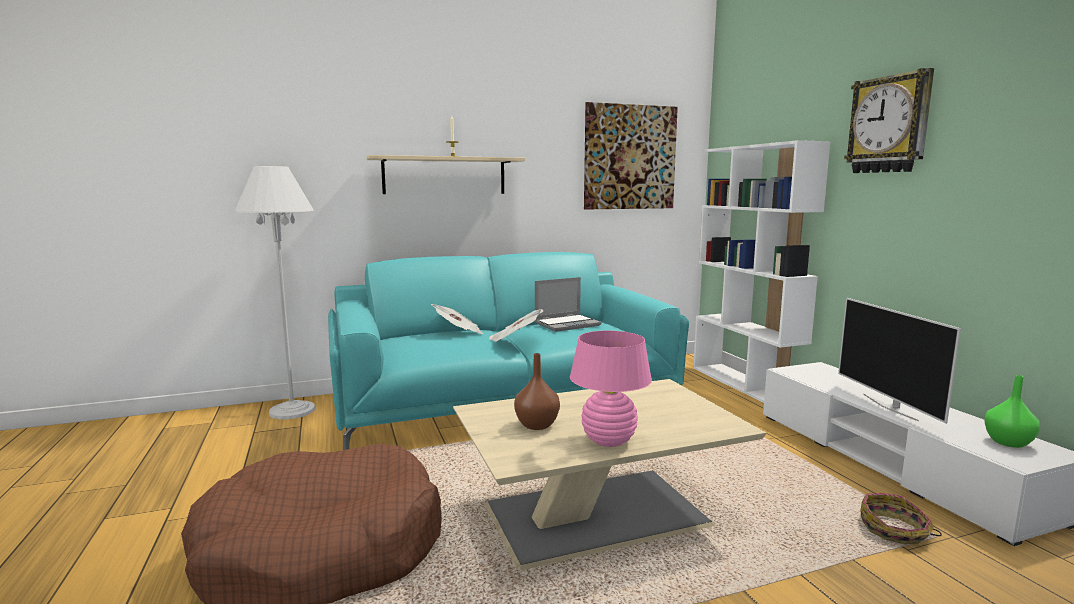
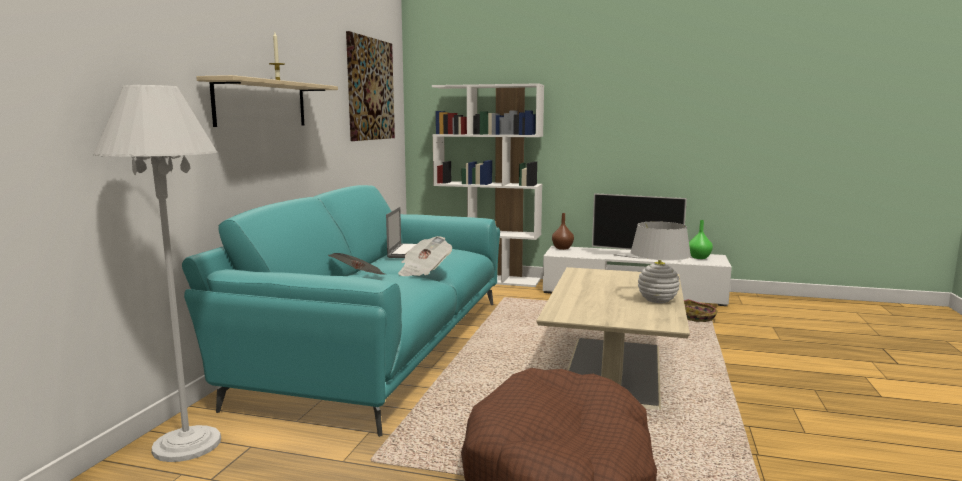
camera: 55 degrees left, 0 degrees up
(538, 425) = (610, 308): brown vase -> brown vase (562, 248)
(608, 441) = (657, 300): pink table lamp -> white table lamp
(889, 124) = (589, 76): wall clock -> none

